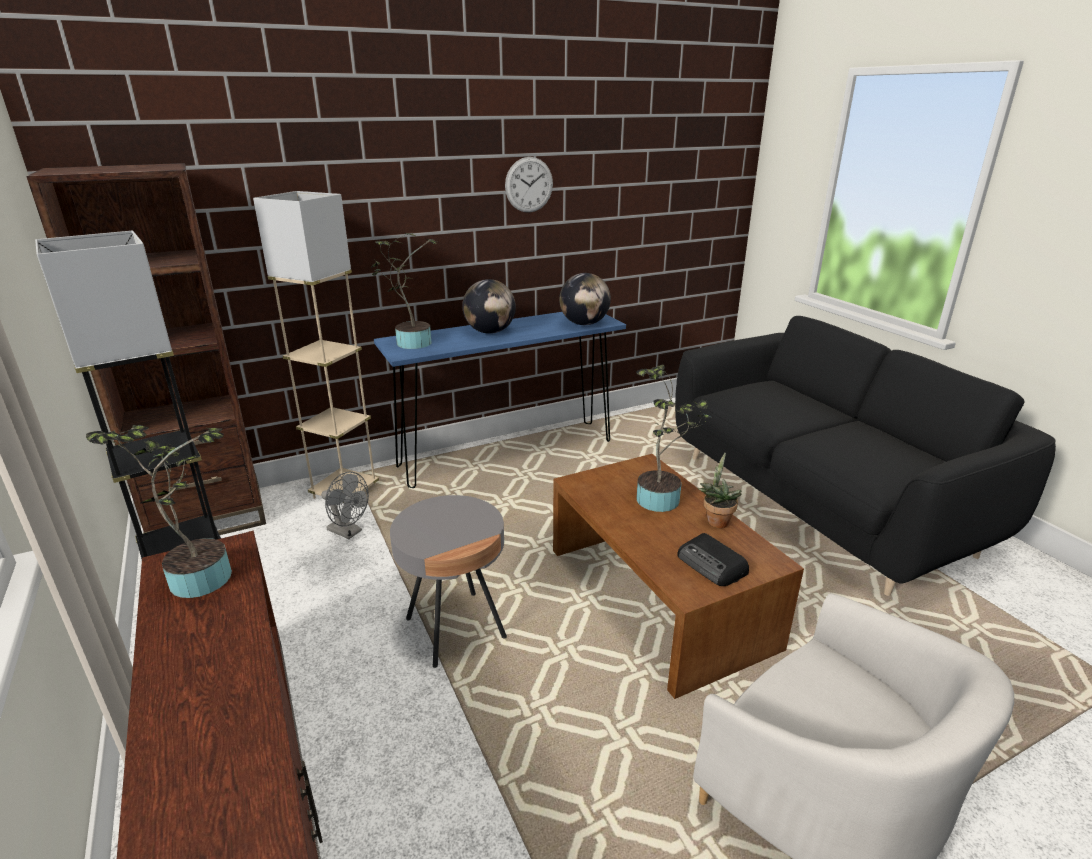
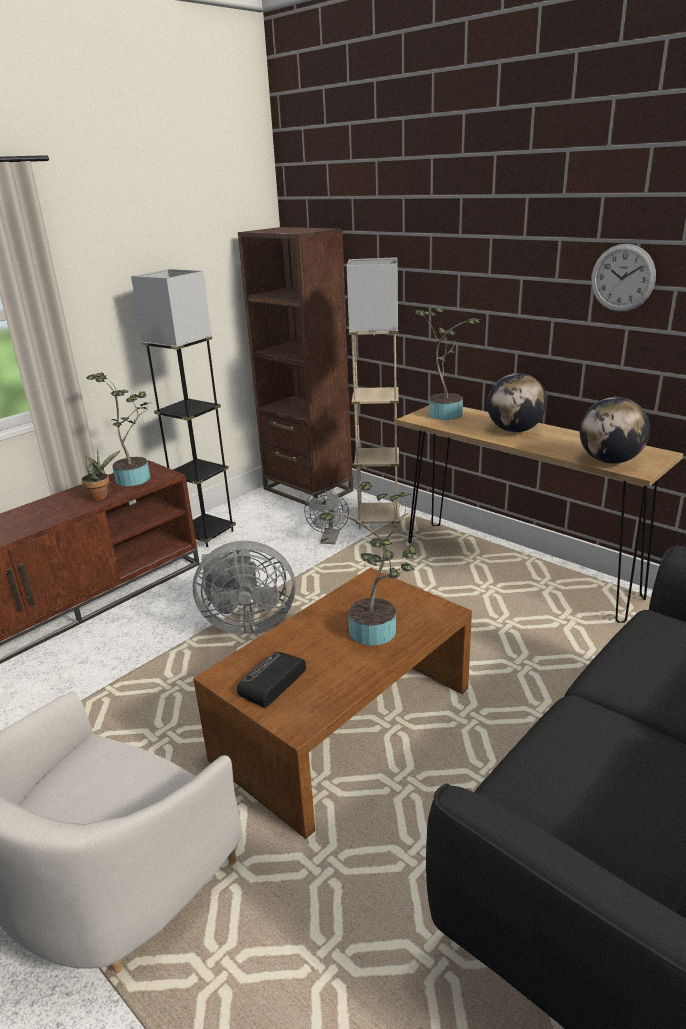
camera: 70 degrees right, 0 degrees up
(455, 628) = (246, 622): grey side table -> grey fan
(507, 453) = (516, 568): blue console table -> brown console table
(716, 520) = (356, 675): potted plant -> potted plant (101, 496)

